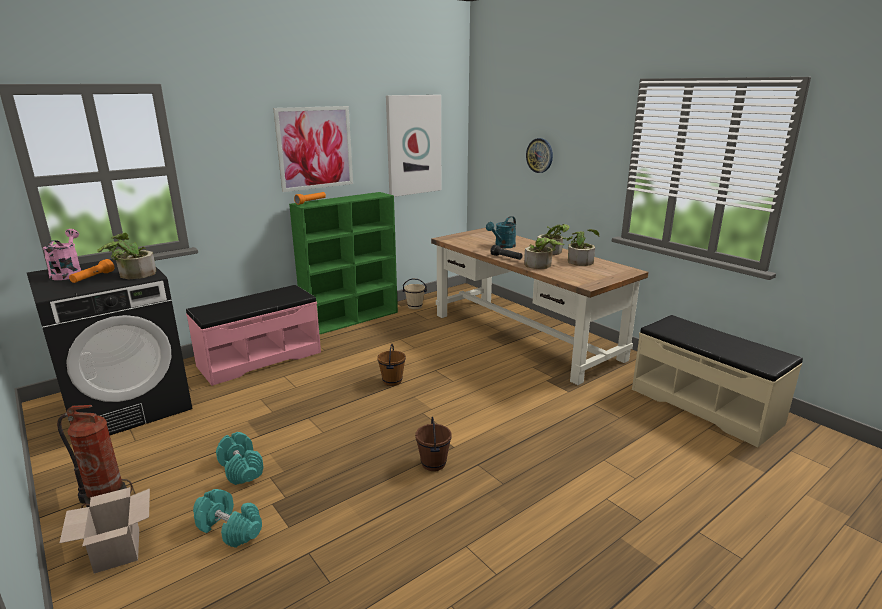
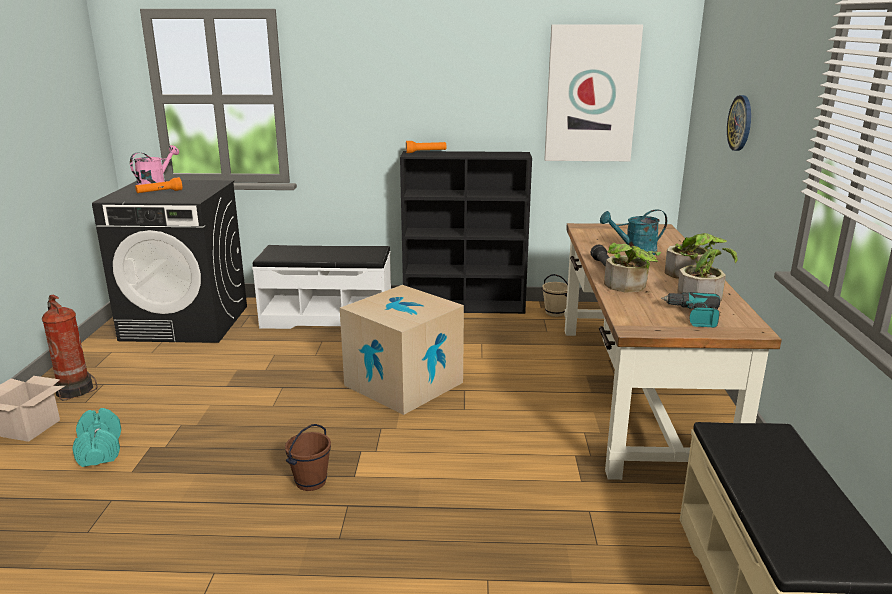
camera: 40 degrees right, 0 degrees up
(132, 274) = (186, 196): potted plant -> none
(240, 468) = (174, 407): turquoise dumbbell -> none
(259, 359) = (327, 318): pink bench -> white bench
(315, 148) = (443, 88): picture -> none
(352, 319) = (465, 306): green bookcase -> black bookcase
(392, 381) = (403, 384): brown bucket -> cardboard box
(597, 271) = (693, 316): none -> power drill

